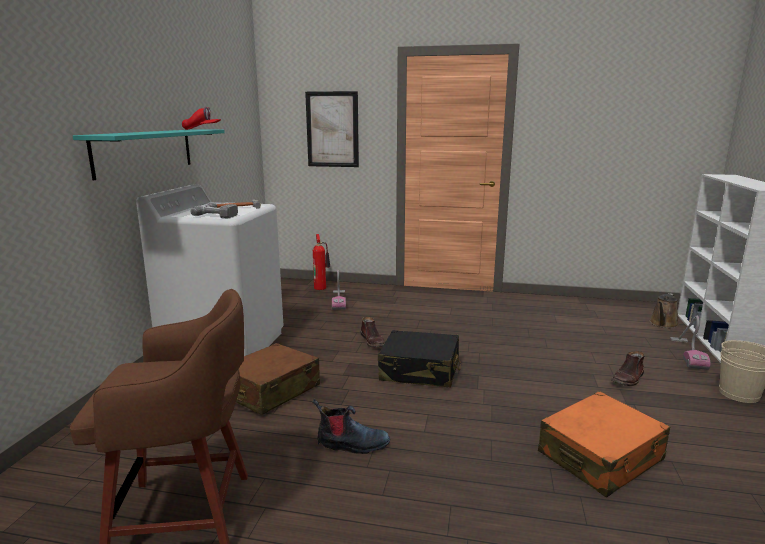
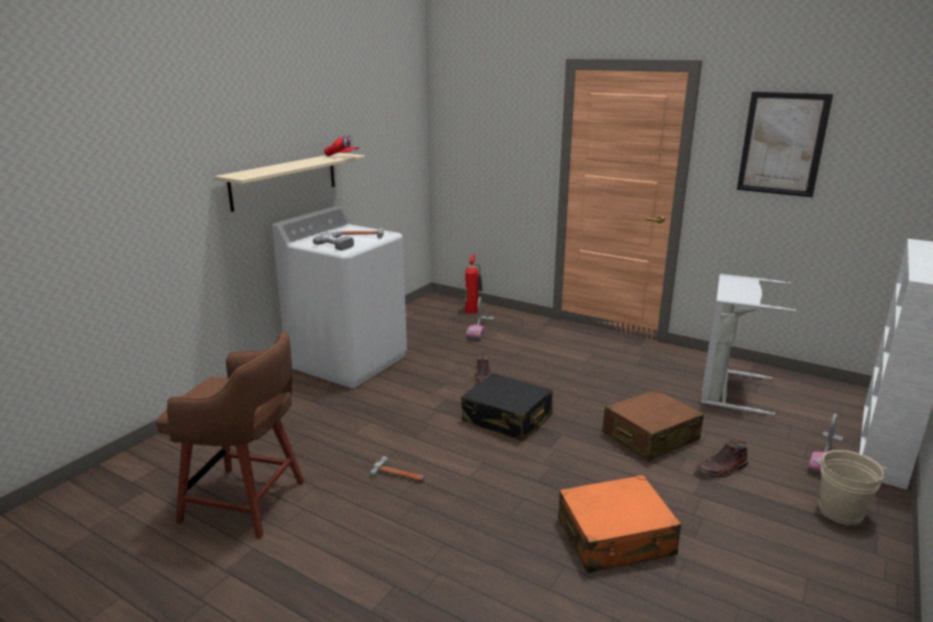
camera: 20 degrees right, 5 degrees up
(145, 151) = (284, 180): turquoise shelf -> beige shelf
(270, 391) = (362, 412): brown suitcase -> brown suitcase (650, 437)
(332, 129) = (496, 145): picture -> picture (782, 144)
(352, 445) = (399, 475): boot -> hammer
(575, 318) = (725, 389): none -> grey laundry basket
(663, 324) = (832, 414): brown watering can -> none

